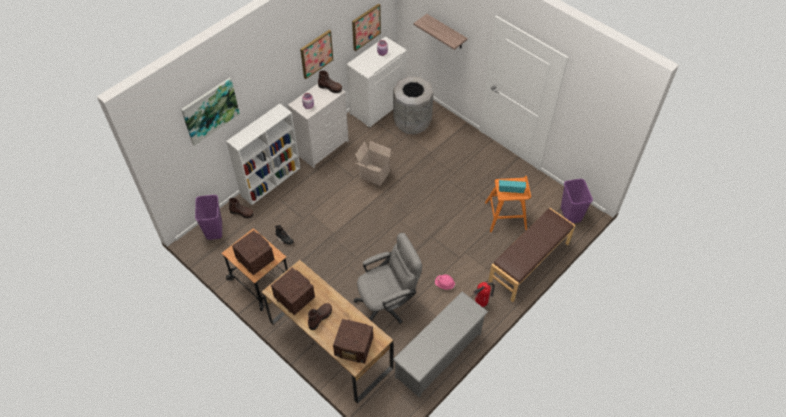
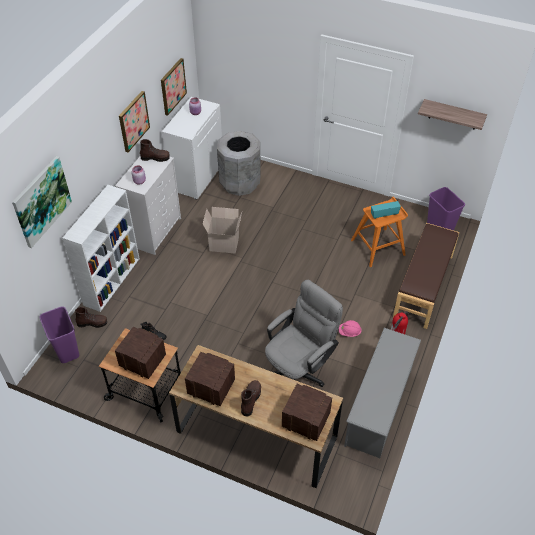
camera: 20 degrees left, 5 degrees down
(354, 348) = (305, 420): radio -> radio turned 150 degrees counterclockwise
(446, 32) = (261, 73): shelf -> shelf (453, 115)

